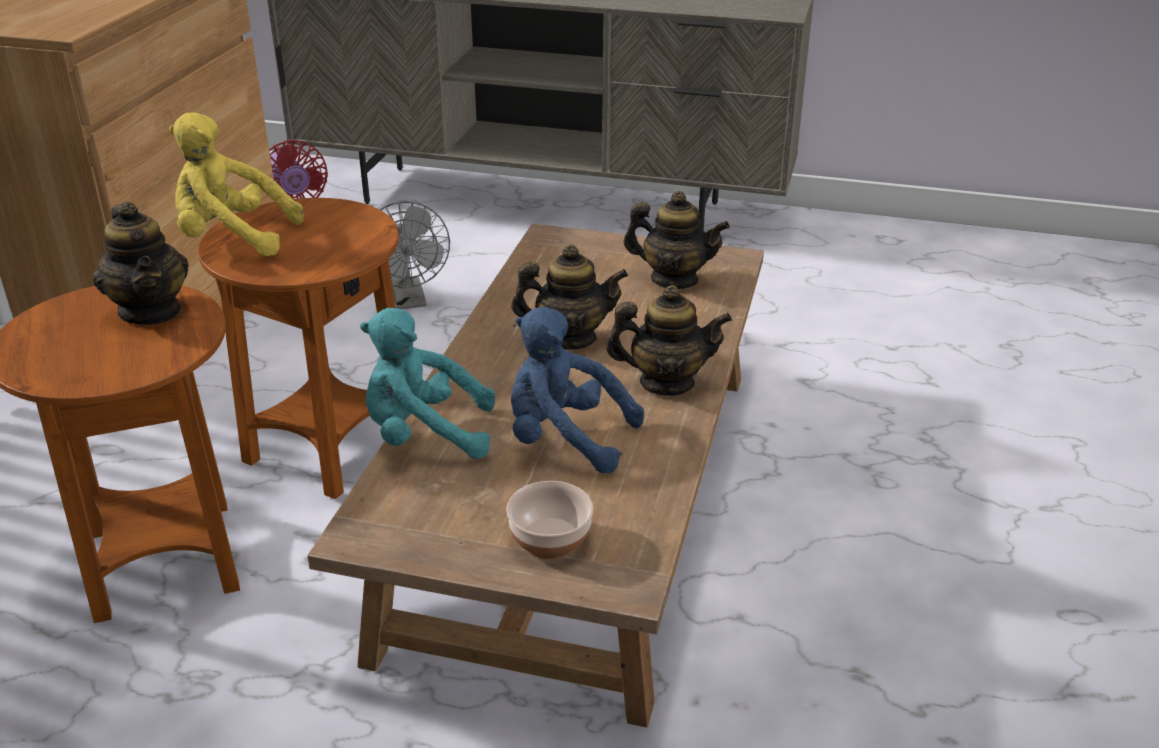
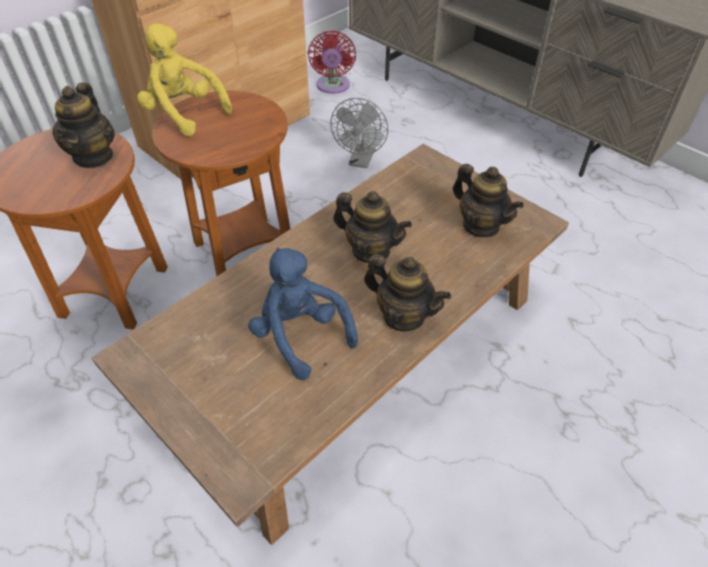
camera: 30 degrees right, 15 degrees up
(424, 435) = (222, 294): turquoise plush toy -> none
(550, 539) = (226, 415): bowl -> none

